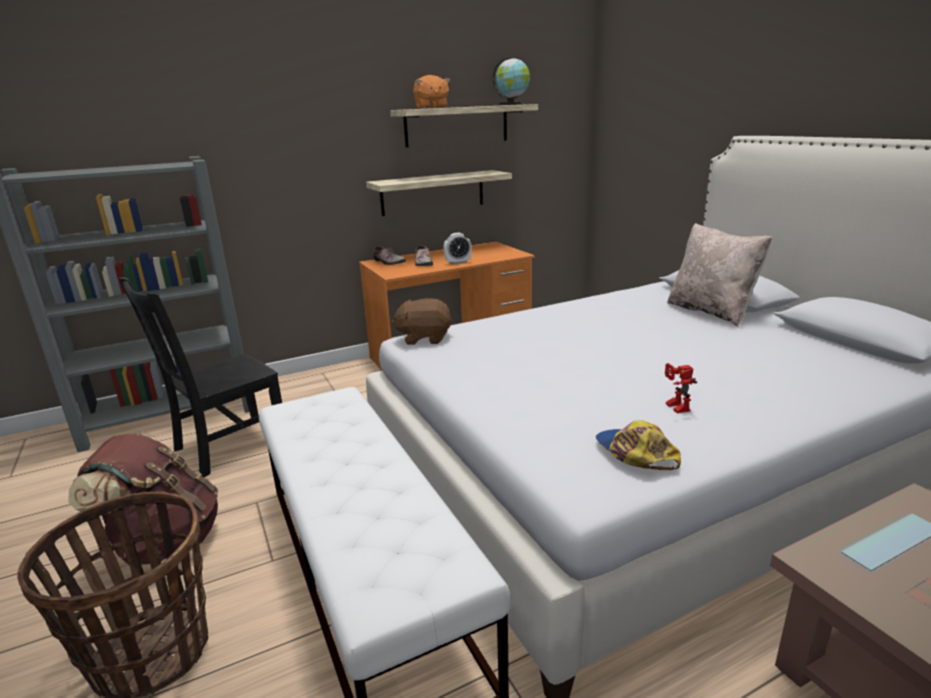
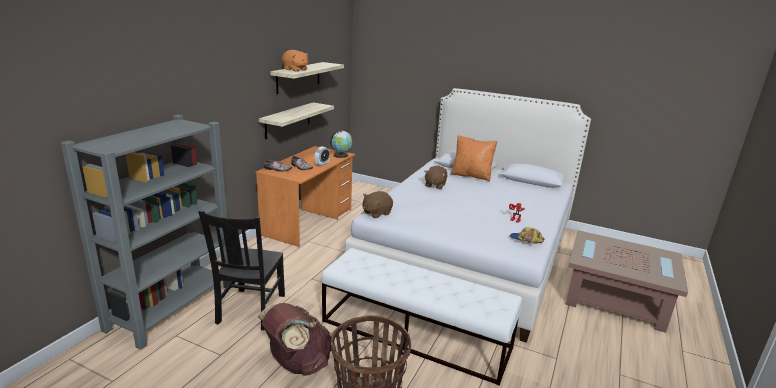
camera: 40 degrees left, 0 degrees up
(512, 104) = (327, 64): globe -> globe (341, 155)
(605, 315) = (435, 185): none -> brown plush toy
(711, 311) = (471, 176): beige pillow -> orange pillow

